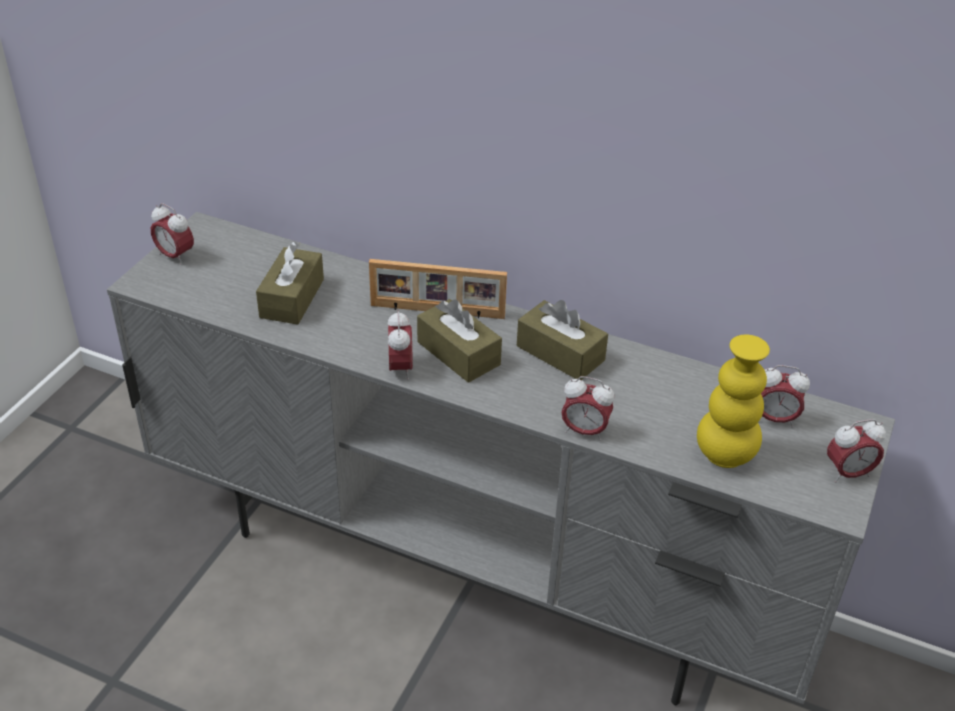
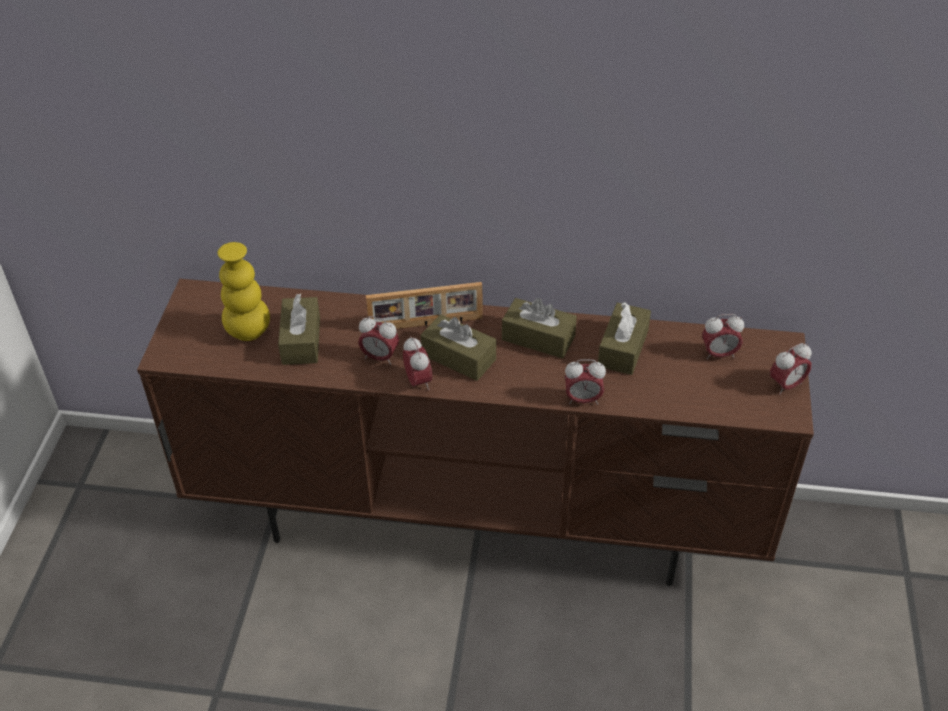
camera: 15 degrees left, 5 degrees up
(175, 256) = (182, 325): alarm clock -> alarm clock (380, 357)
(476, 571) = (479, 521): grey tv stand -> brown tv stand
(657, 386) = (623, 348): none -> brown tissue box
(724, 455) = (693, 393): yellow vase -> yellow vase (248, 332)

